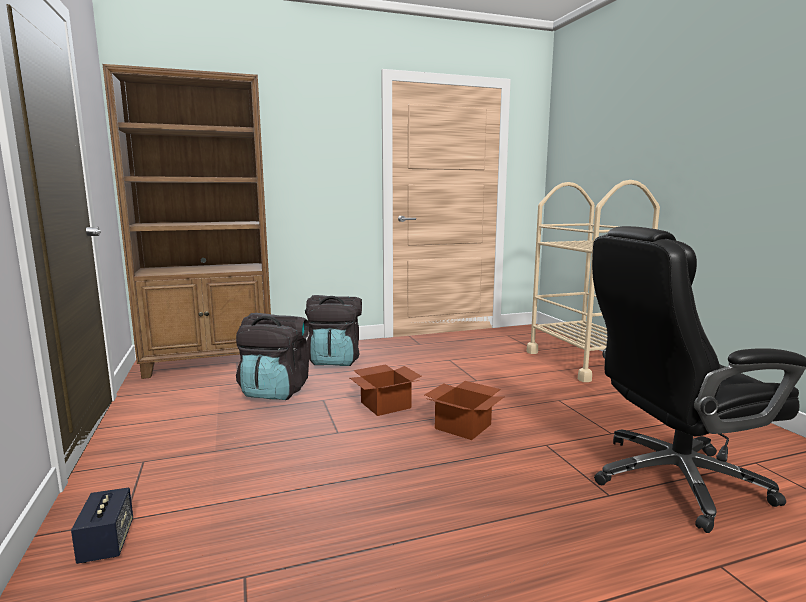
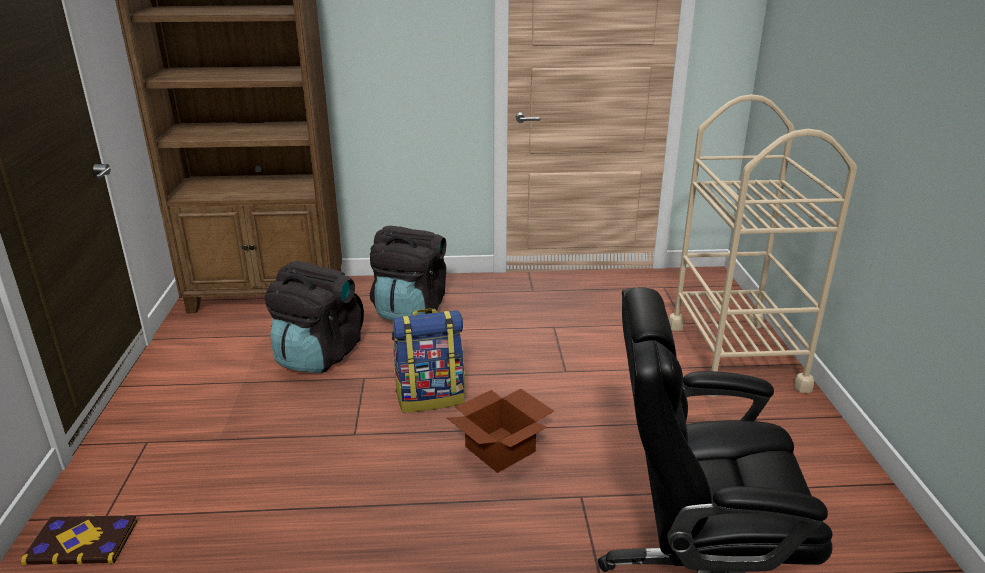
camera: 15 degrees right, 15 degrees up
(107, 543) = (83, 541): speaker -> book
(386, 404) = (430, 397): cardboard box -> backpack

